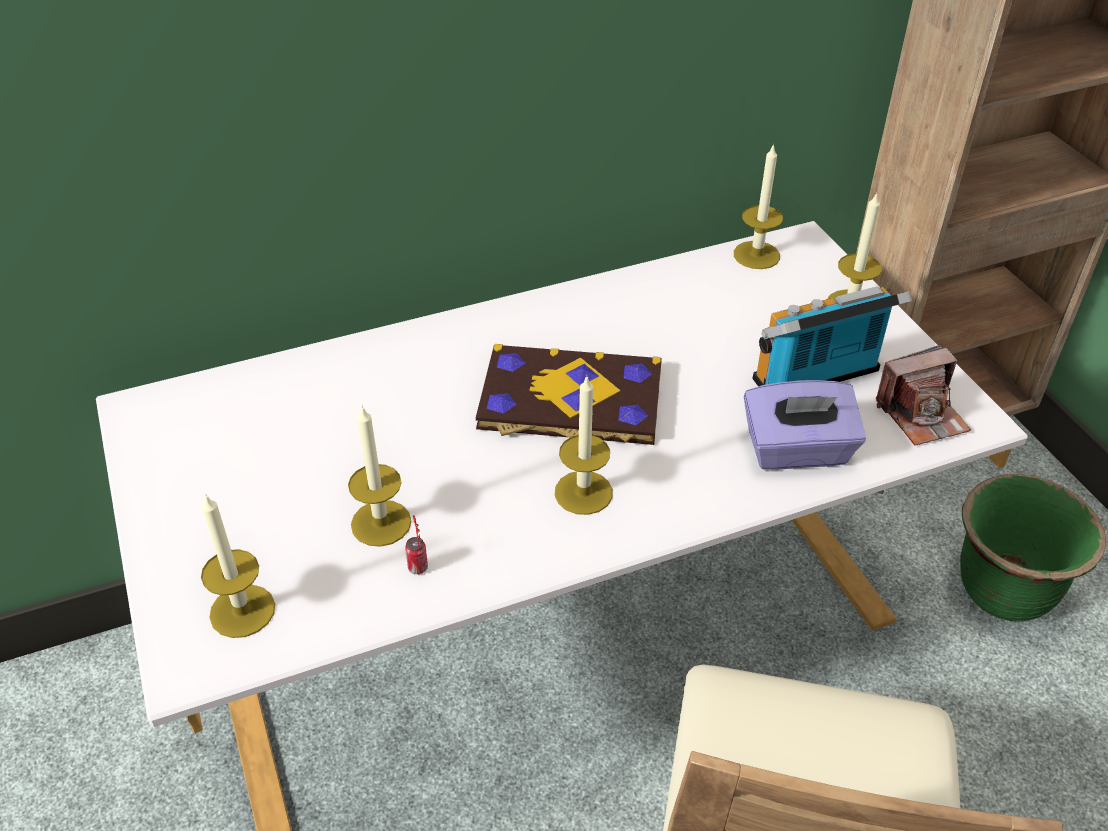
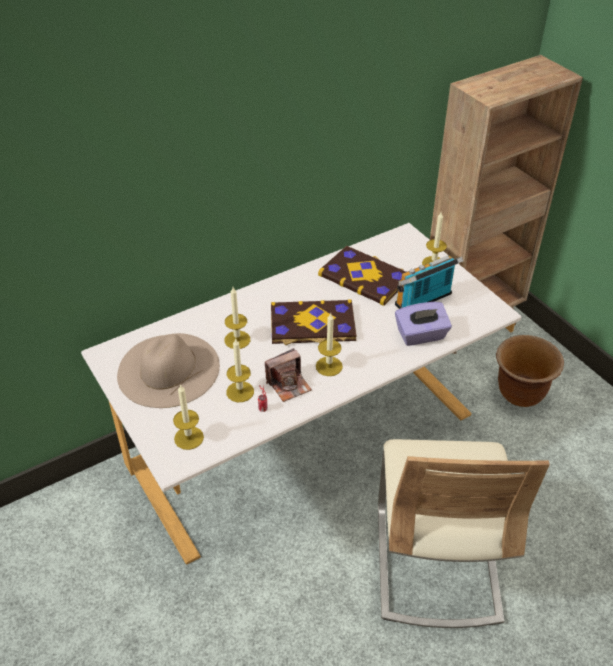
camera: 10 degrees left, 0 degrees up
(250, 456) = (168, 369): none -> beige hat
(701, 316) = (365, 277): none -> book
(756, 255) = (385, 243): candle -> candle (237, 340)
(921, 415) = (473, 312): camera -> camera (288, 384)
(1003, 593) = (520, 394): green planter -> brown planter

